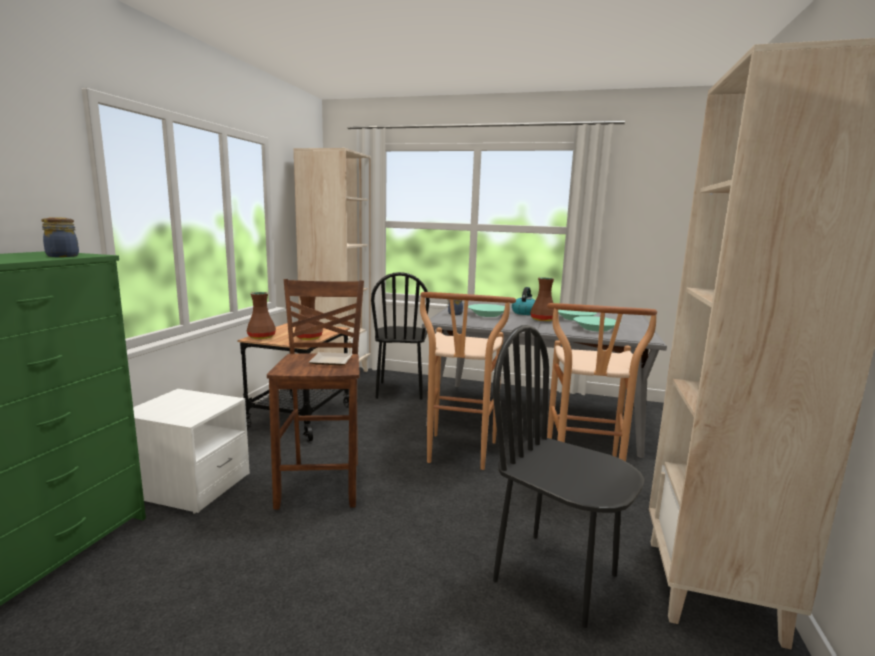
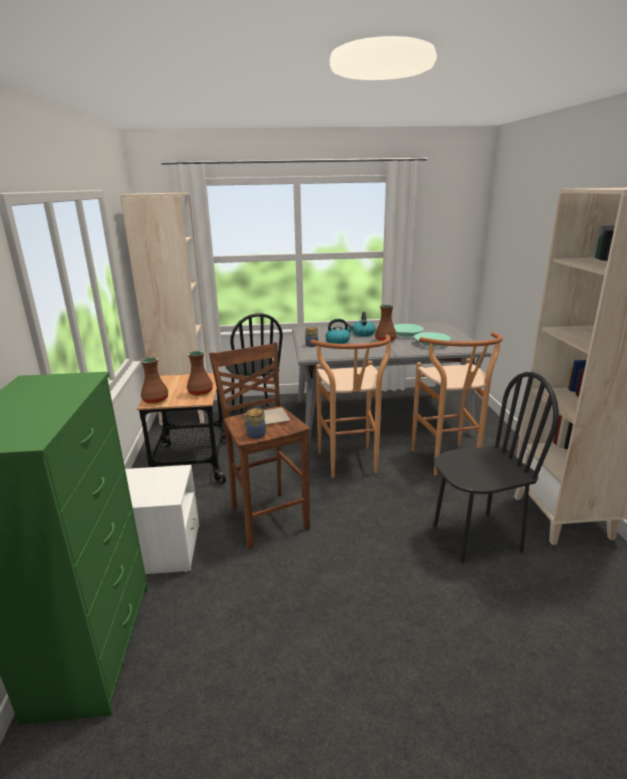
camera: 20 degrees left, 10 degrees up
(61, 256) = (71, 386): jar -> jar (255, 435)
(487, 314) = (338, 341): turquoise bowl -> kettle
(556, 576) = (476, 537): black chair -> black chair turned 150 degrees clockwise

